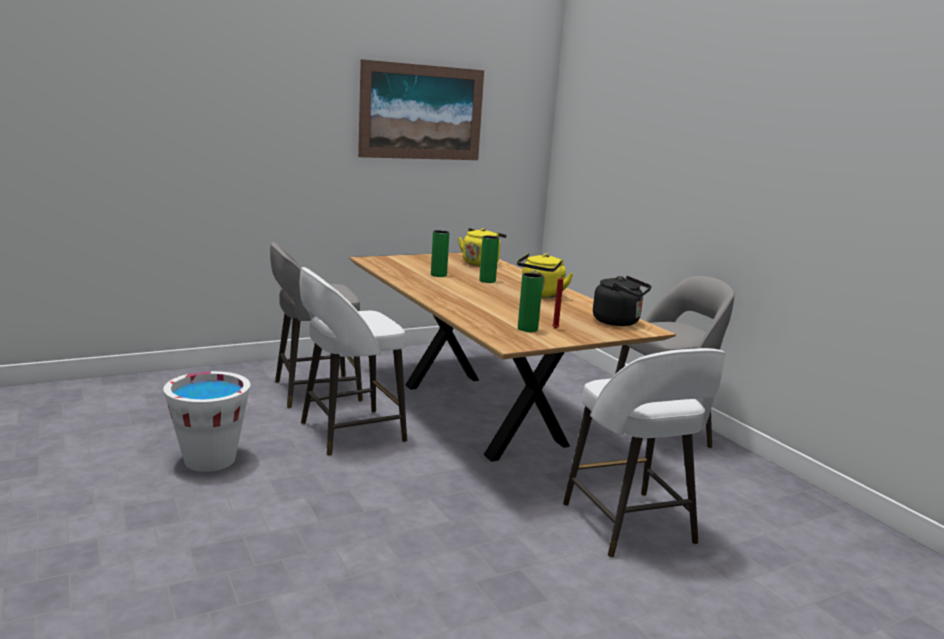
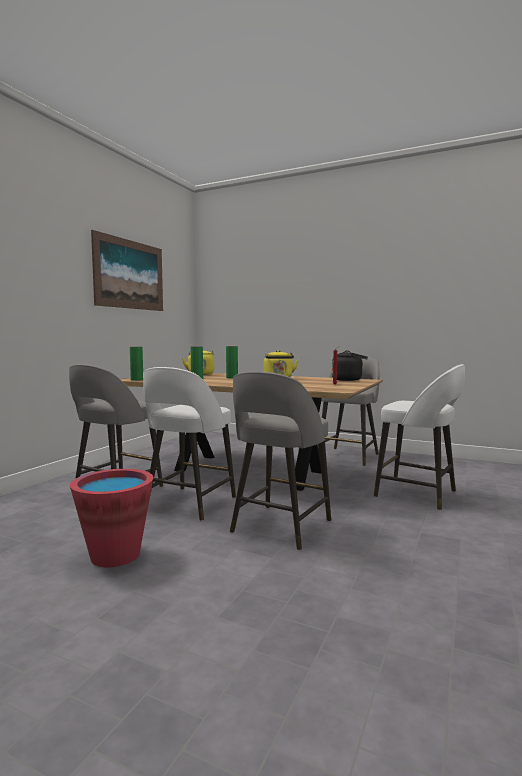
camera: 35 degrees left, 10 degrees down
(210, 460) = (115, 555): white bucket -> red bucket
(383, 494) = (279, 527): none -> grey stool
(527, 329) = (324, 386): green vase -> green vase (137, 380)

